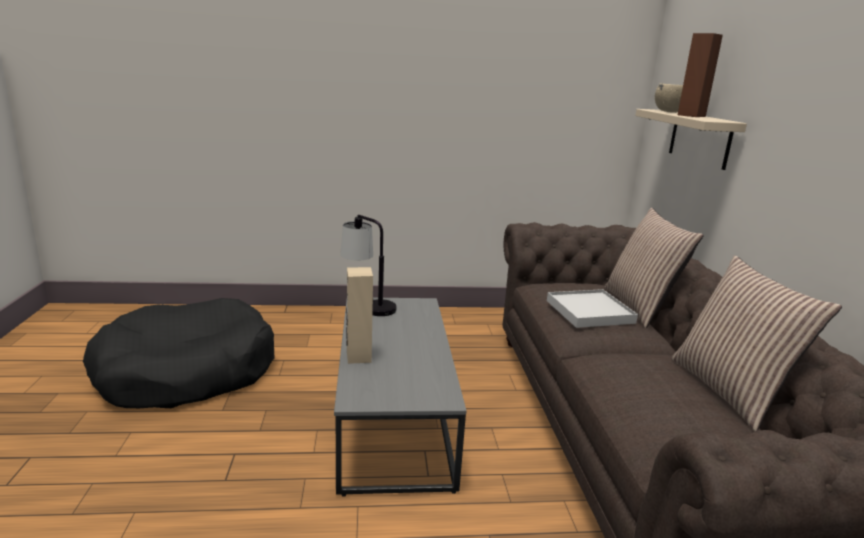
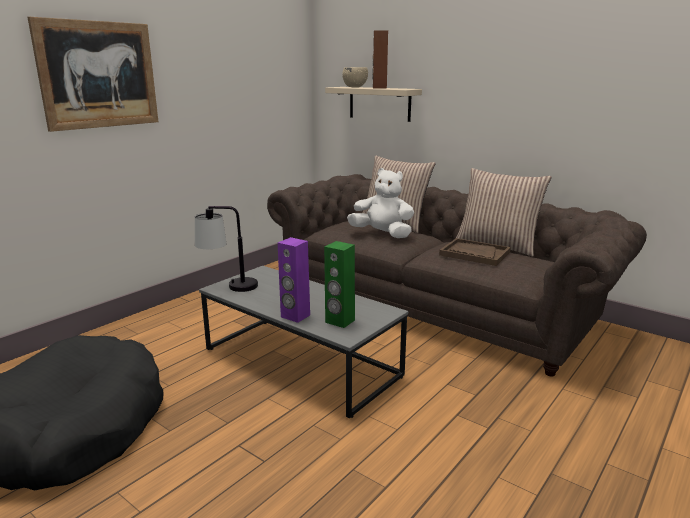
camera: 45 degrees left, 0 degrees up
(355, 73) = (99, 75): none -> picture
(358, 356) = (295, 316): beige speaker -> purple speaker
(380, 382) = (339, 321): none -> green speaker
(590, 312) = (382, 234): white tray -> white plush toy
(656, 384) = (474, 254): none -> brown tray

